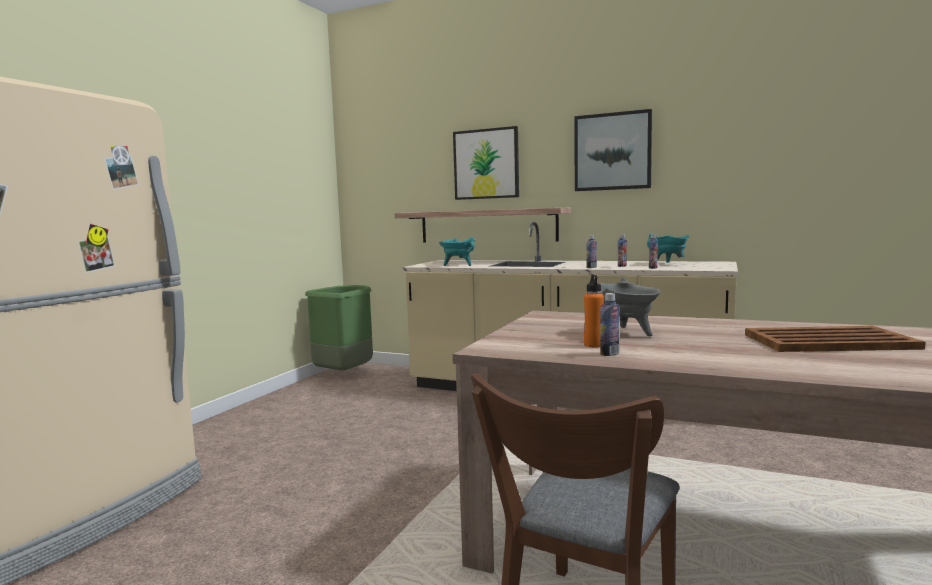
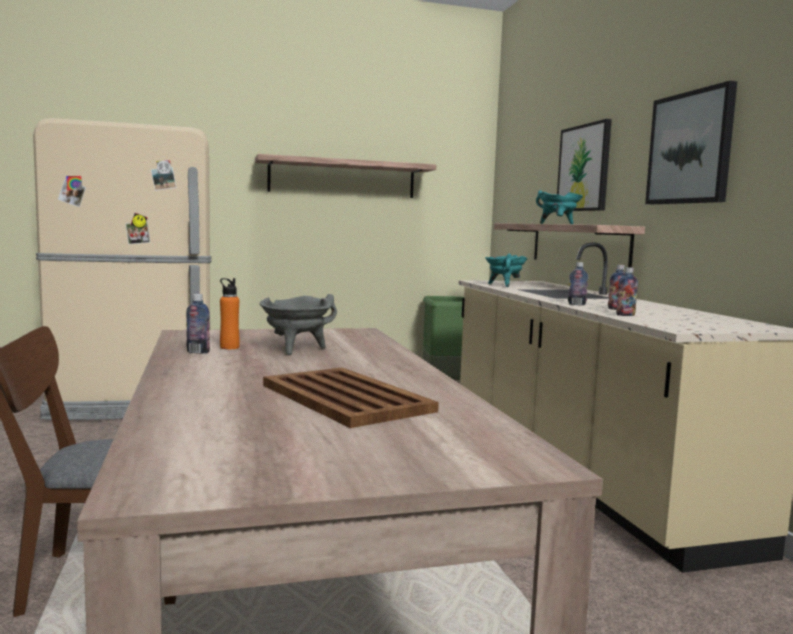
camera: 50 degrees right, 0 degrees up
(224, 172) = (342, 178): none -> shelf
(668, 264) = (690, 317): turquoise cooking pot -> turquoise cooking pot (558, 224)

